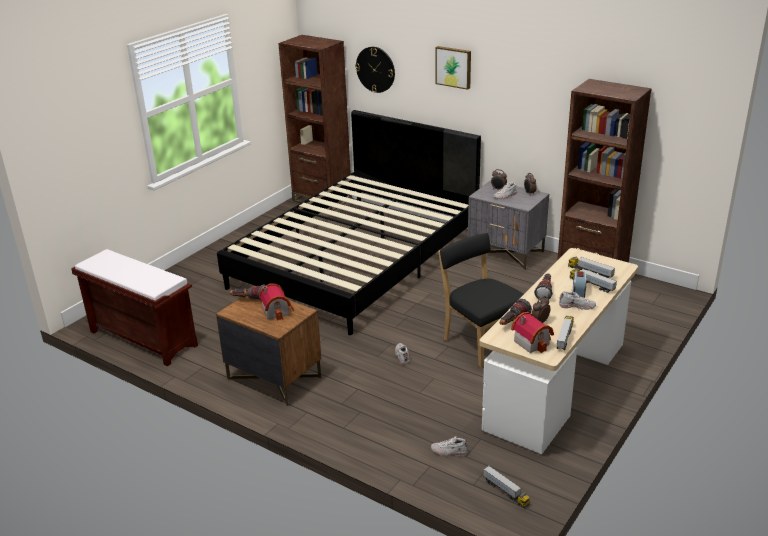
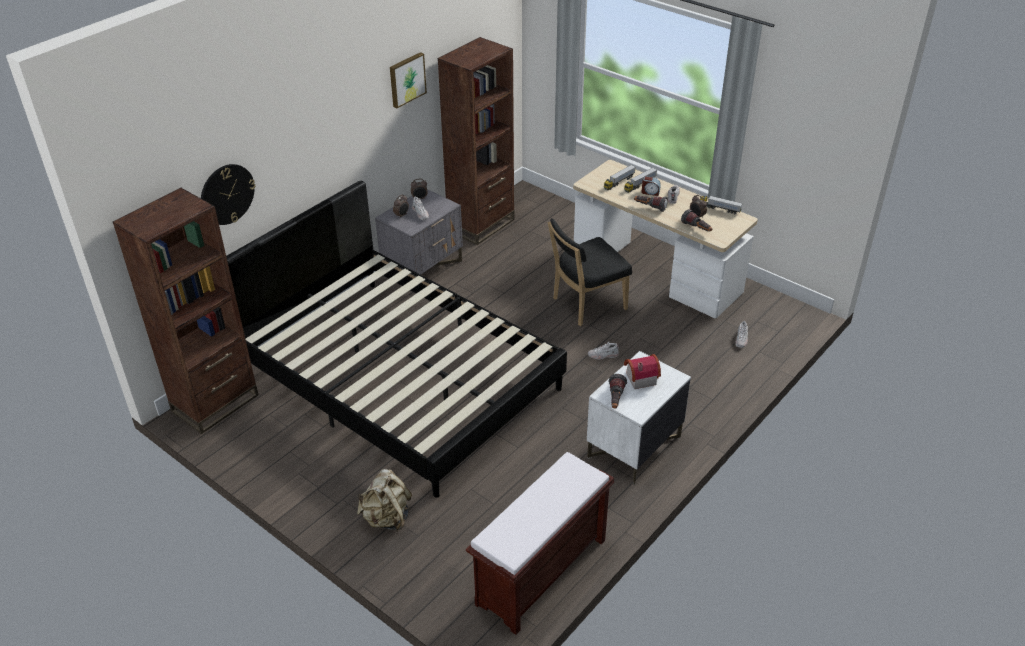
camera: 85 degrees left, 10 degrees up
(208, 272) = (386, 518): none -> beige backpack
(273, 378) = (634, 447): brown nightstand -> white nightstand
(454, 67) = (317, 128): picture -> picture (406, 79)
(505, 492) = (785, 316): toy truck -> none
(532, 342) = (725, 223): toy house -> none

